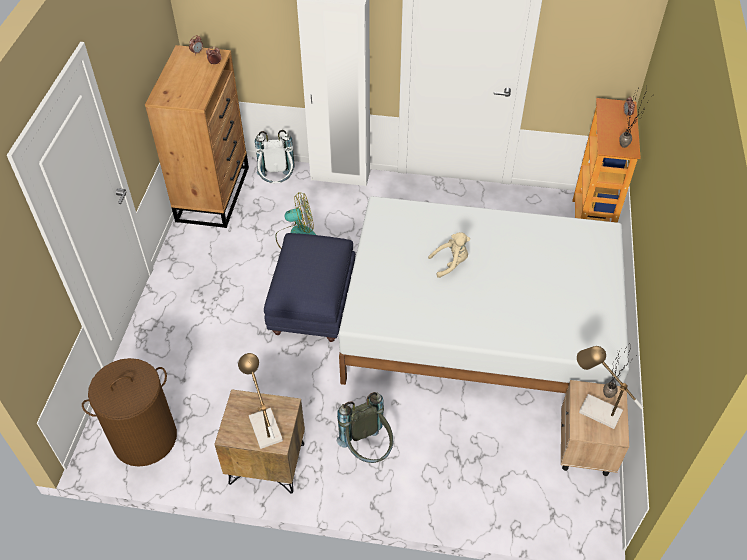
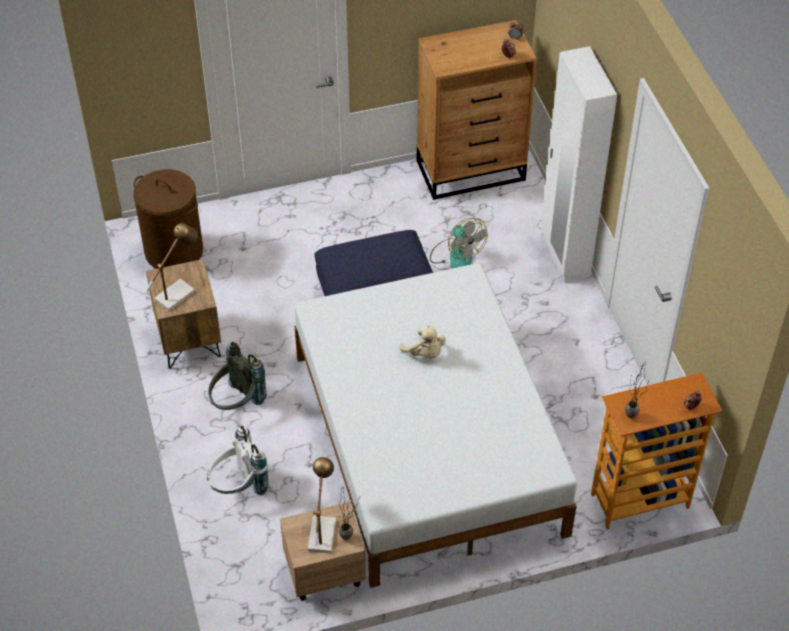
camera: 65 degrees right, 0 degrees up
(277, 183) = (519, 211): white backpack -> white backpack (238, 487)

